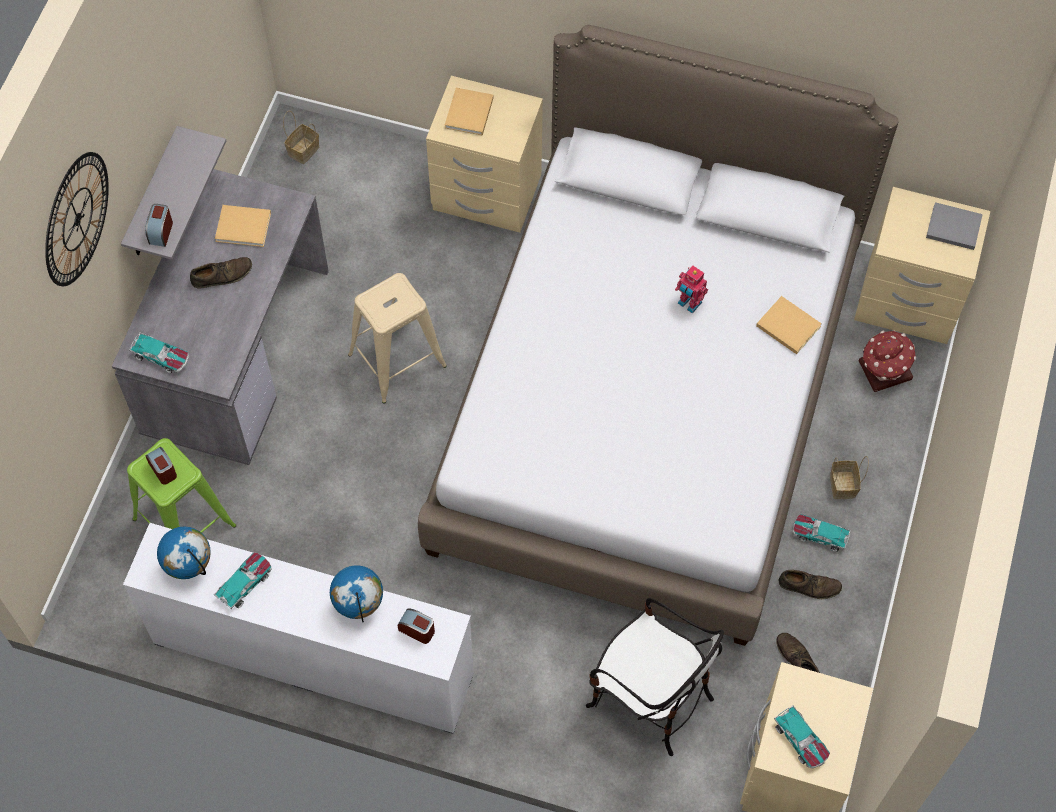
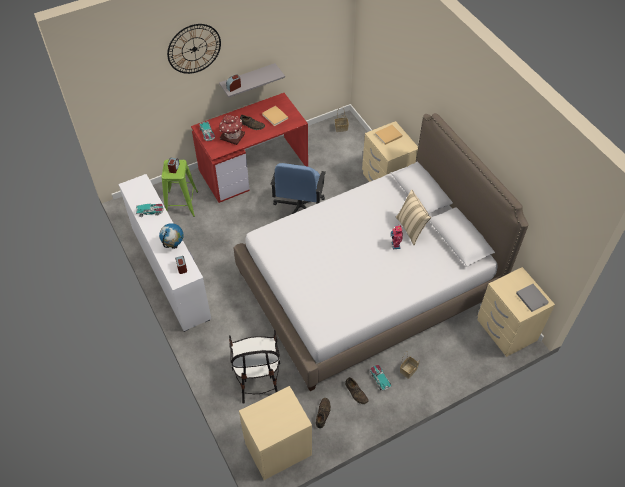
camera: 45 degrees right, 10 degrees down
(190, 567) = (141, 194): globe -> none
(235, 349) = (253, 168): grey desk -> red desk
(398, 360) = (299, 208): beige stool -> blue office chair
(682, 255) = (411, 228): none -> beige pillow
(787, 325) = (423, 279): beige book -> none
(801, 740) = (264, 417): toy car -> none
(883, 370) = (469, 345): toy house -> toy house (232, 136)

